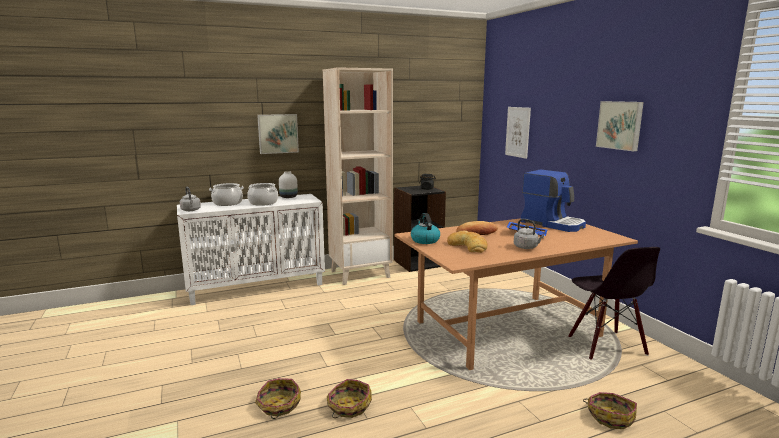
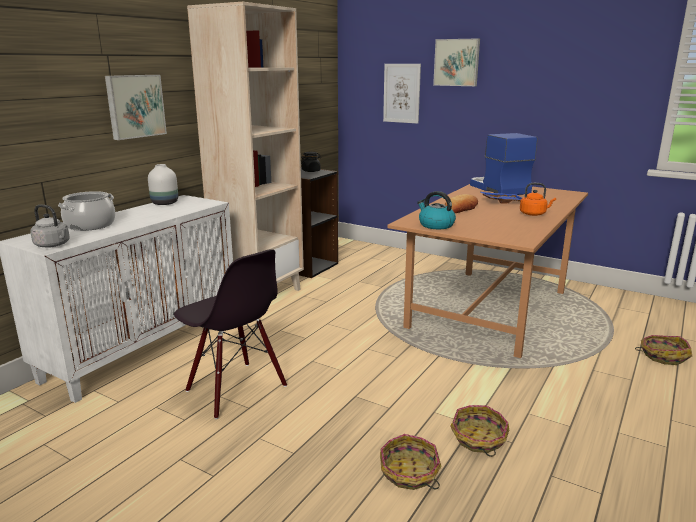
camera: 35 degrees left, 5 degrees up
(263, 203) = (148, 216): cooking pot -> none
(468, 246) = (487, 222): bread -> none
(526, 247) = (534, 214): grey kettle -> orange kettle
(553, 223) = (498, 189): coffee machine -> coffee machine turned 120 degrees counterclockwise
(605, 346) = (576, 300): black chair -> black chair (235, 389)
(620, 125) = (550, 78): picture -> picture (457, 62)

